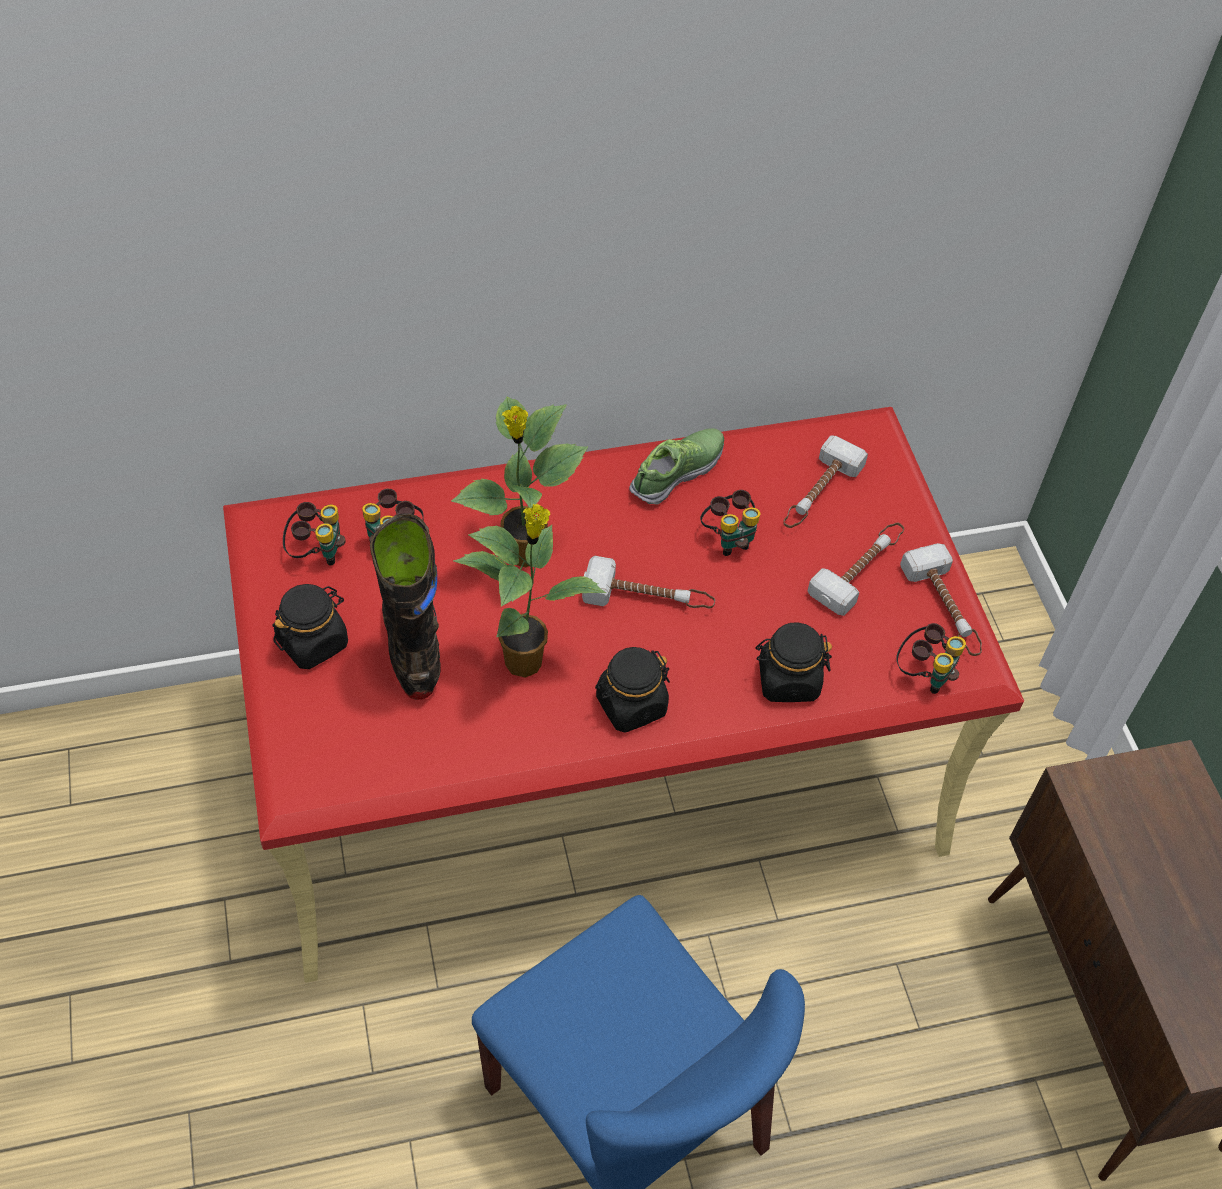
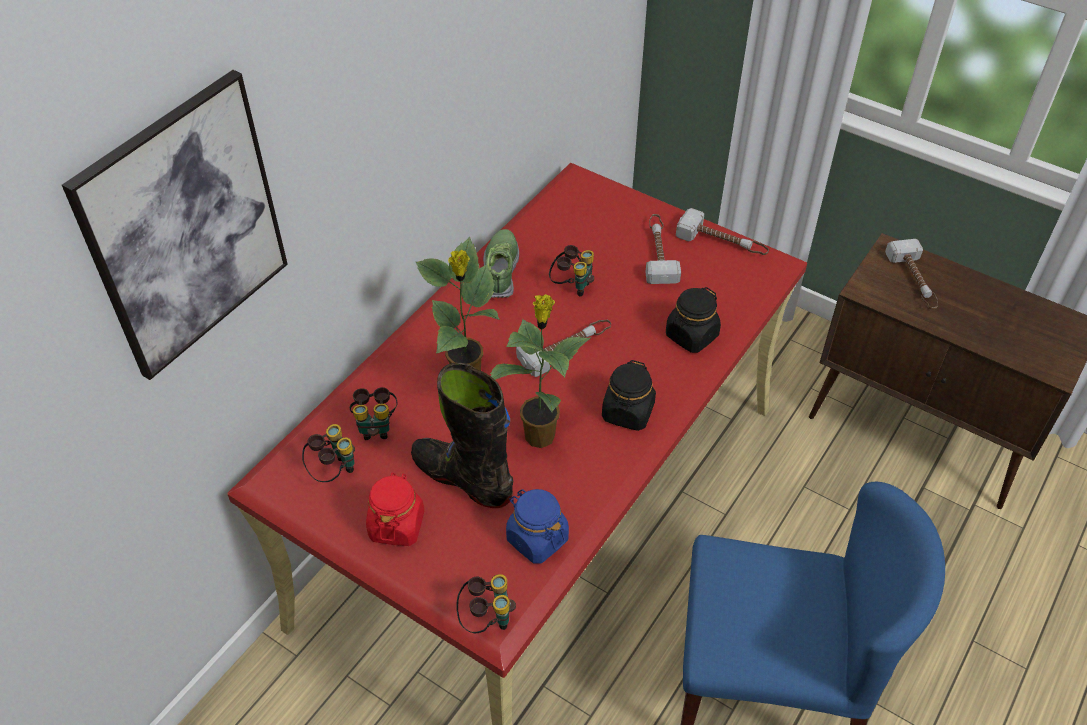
camera: 40 degrees left, 5 degrees down
(233, 220) = (185, 227): none -> picture
(313, 642) = (397, 525): black jar -> red jar
(411, 752) = (537, 539): none -> blue jar
(817, 493) = (590, 230): hammer -> hammer (915, 281)
(924, 674) = (752, 282): binoculars -> binoculars (487, 619)

